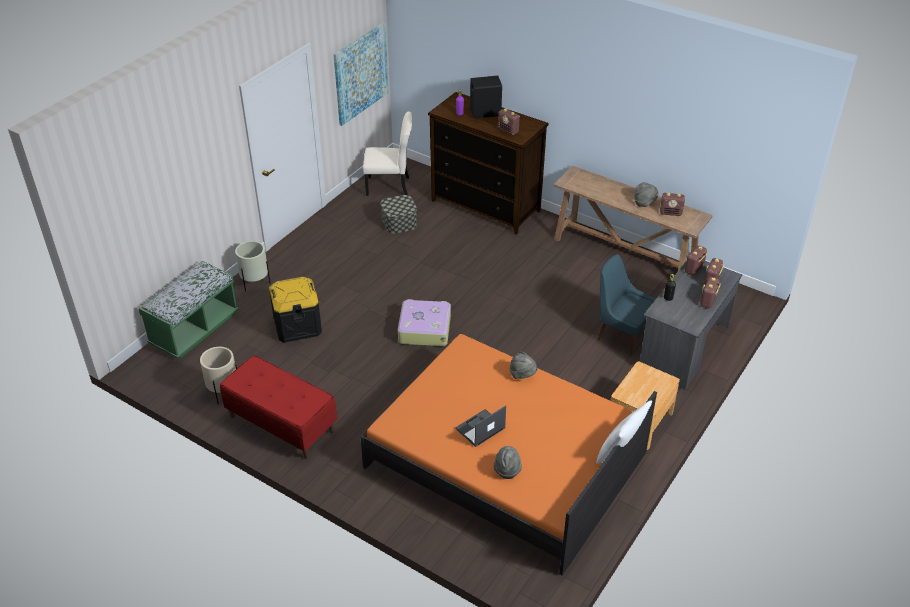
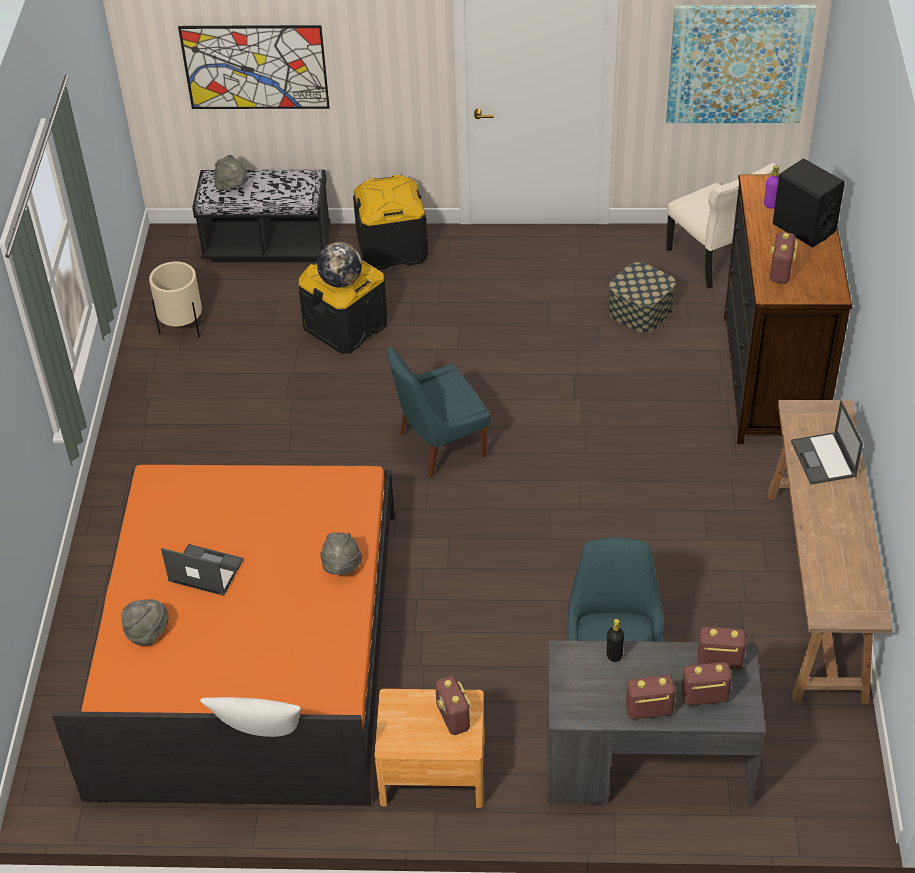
camera: 60 degrees right, 5 degrees up
(155, 214) = (255, 67): none -> picture
(194, 329) = (267, 246): green bench -> black bench
(255, 283) = (392, 248): beige planter -> black storage box
(281, 424) = (165, 404): red bench -> none
(301, 292) = (341, 281): none -> globe
(424, 329) = (439, 446): suitcase -> blue chair
(601, 188) = (824, 459): none -> laptop
(644, 203) = (836, 527): grey hat -> grey hat (233, 188)
(671, 213) = (841, 572): radio -> radio (453, 718)

